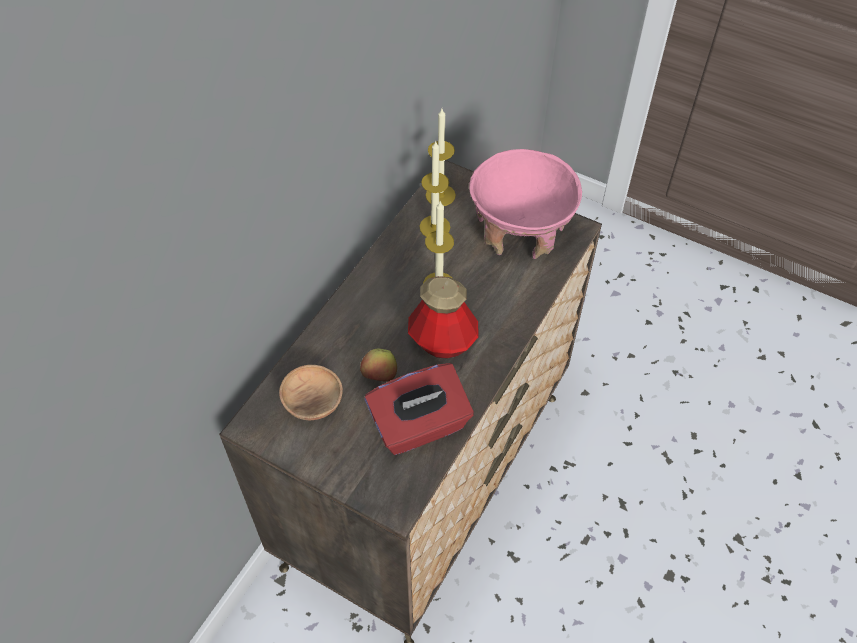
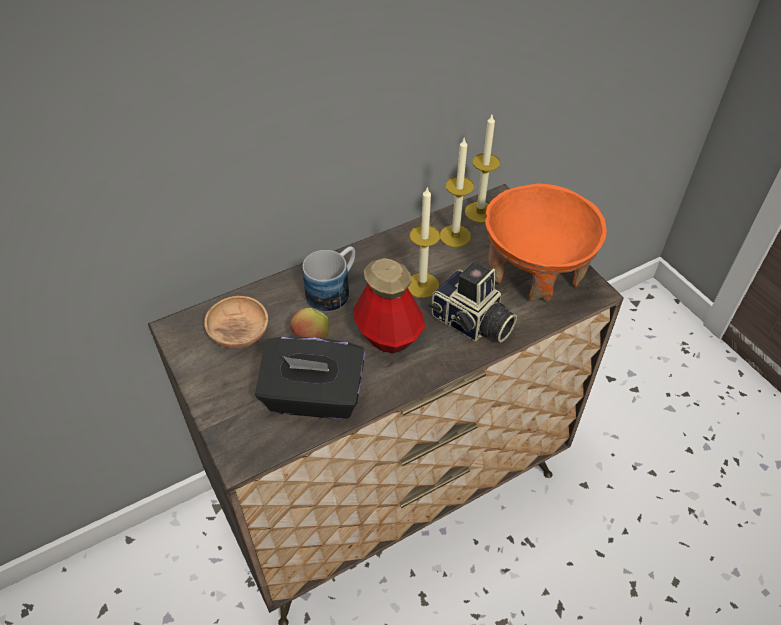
camera: 30 degrees right, 5 degrees down
(367, 324) = (334, 290): none -> mug
(420, 426) = (313, 398): red tissue box -> black tissue box
(501, 300) = (471, 323): none -> camera
(521, 230) = (535, 271): pink bowl -> orange bowl

